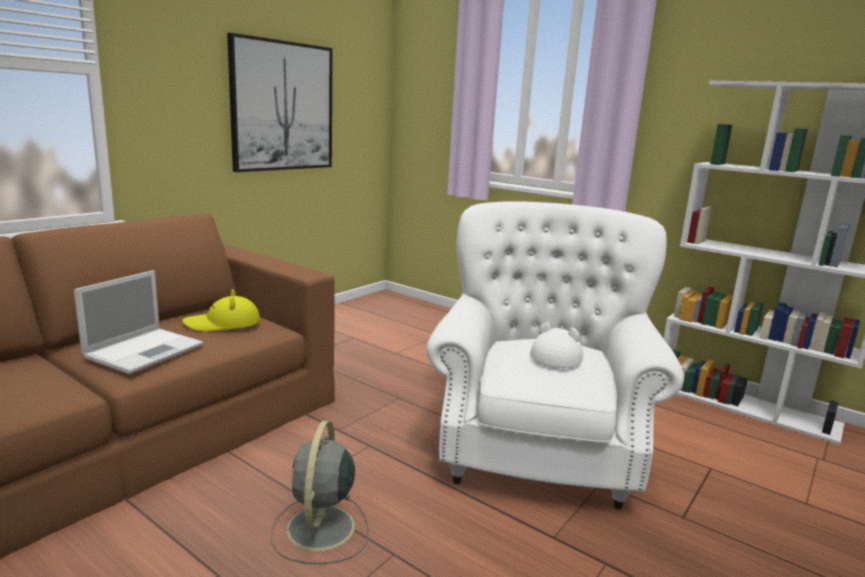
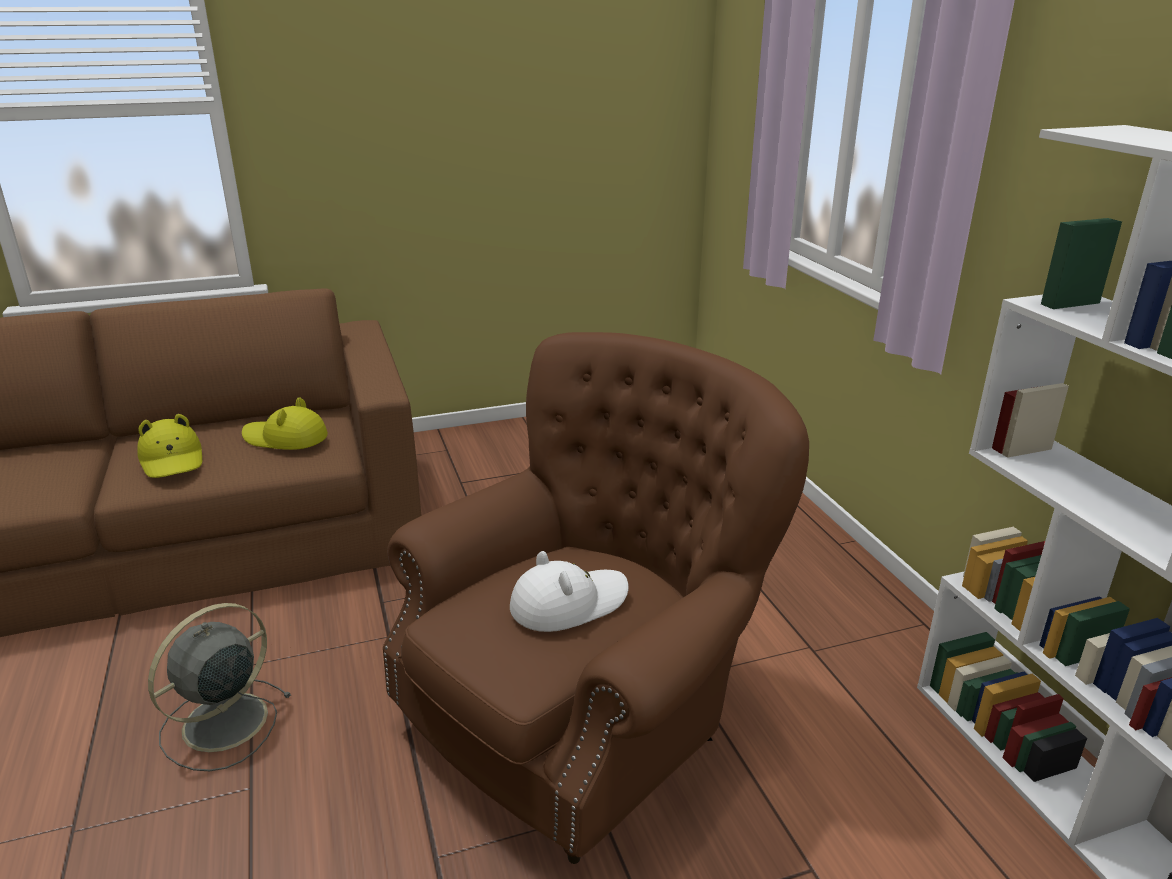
camera: 35 degrees right, 10 degrees up
(146, 350) = (172, 459): laptop -> yellow hat
(283, 106) = (495, 128): picture -> none
(537, 446) = (586, 717): white armchair -> brown armchair

